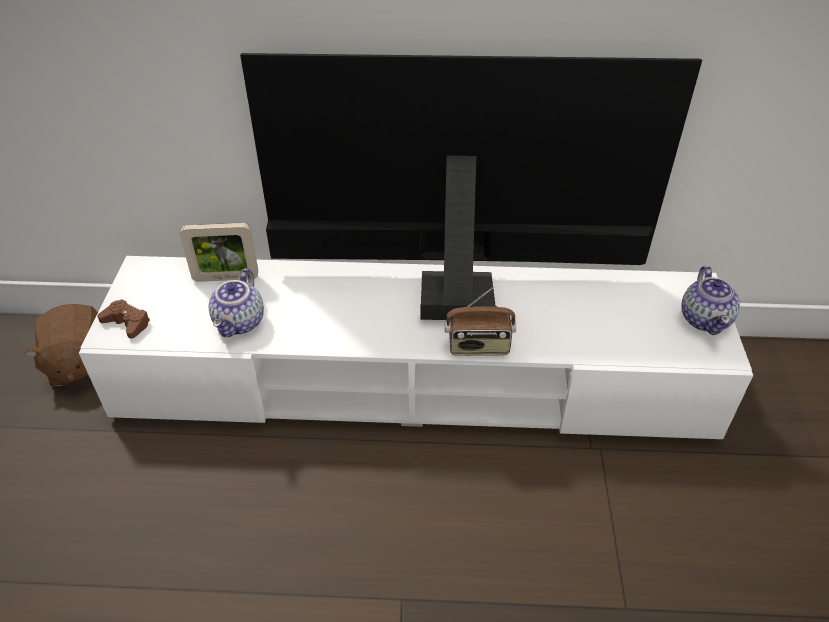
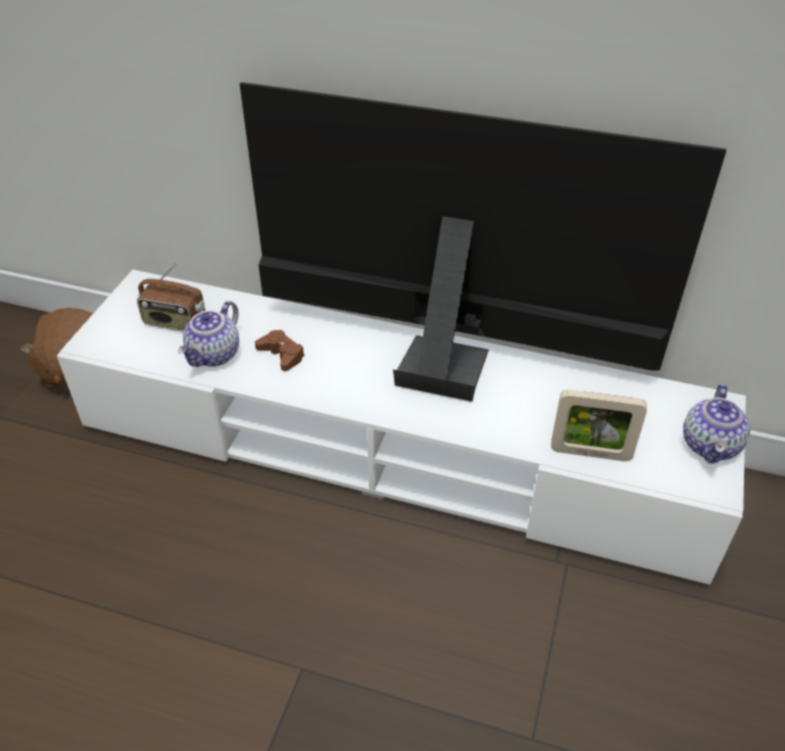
camera: 15 degrees right, 0 degrees up
(127, 323) = (109, 335): brown game controller -> brown game controller (281, 354)
(226, 278) = (217, 308): picture frame -> picture frame (590, 453)
(478, 347) = (444, 425): radio -> radio (174, 322)

